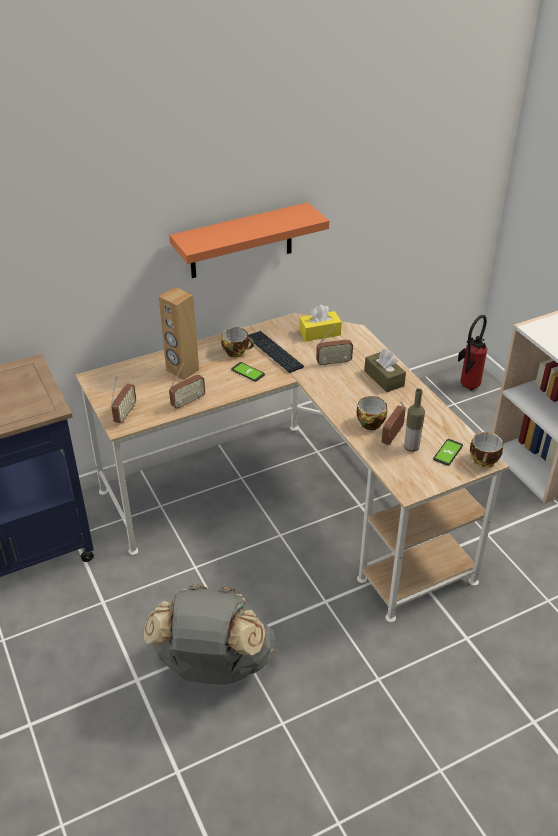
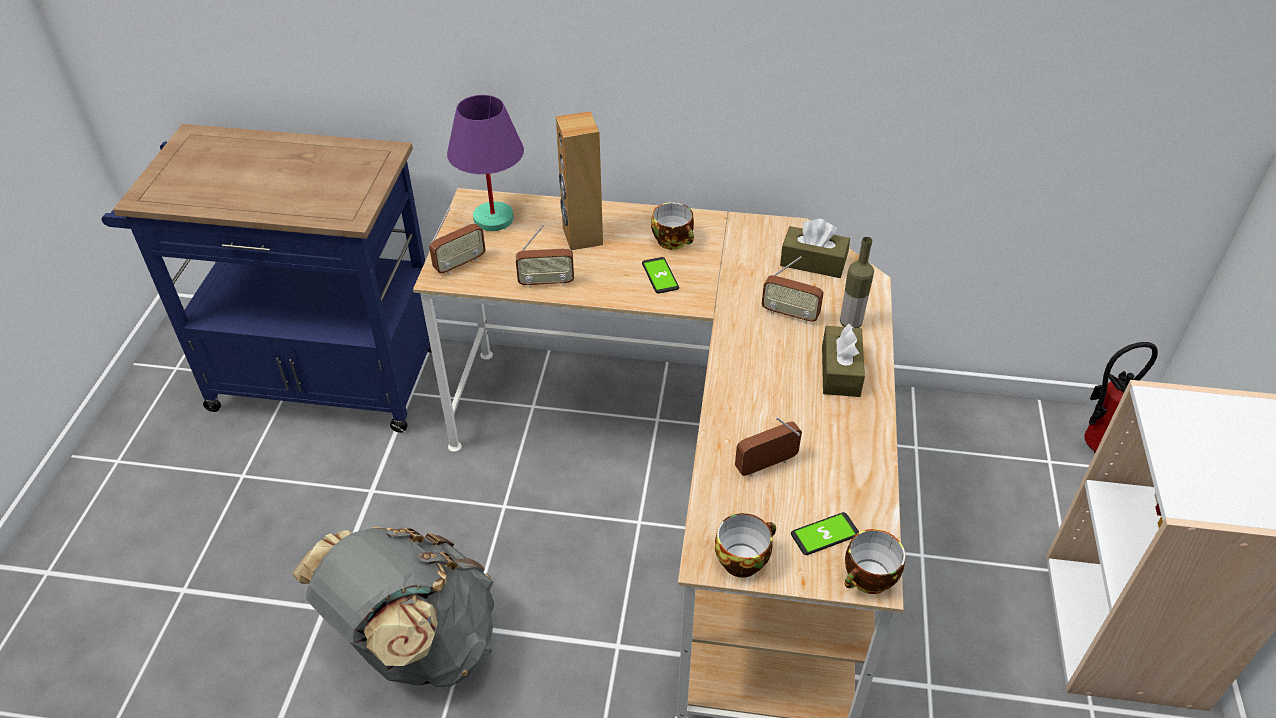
camera: 35 degrees right, 5 degrees up
(118, 382) = (494, 218): none -> purple table lamp
(241, 241) = (732, 79): orange shelf -> none
(274, 352) = (722, 263): keyboard -> none
(319, 333) = (813, 262): yellow tissue box -> brown tissue box
(370, 422) = (755, 427): cup -> cup (743, 558)
(411, 447) = (777, 496): bottle -> bottle (850, 323)

